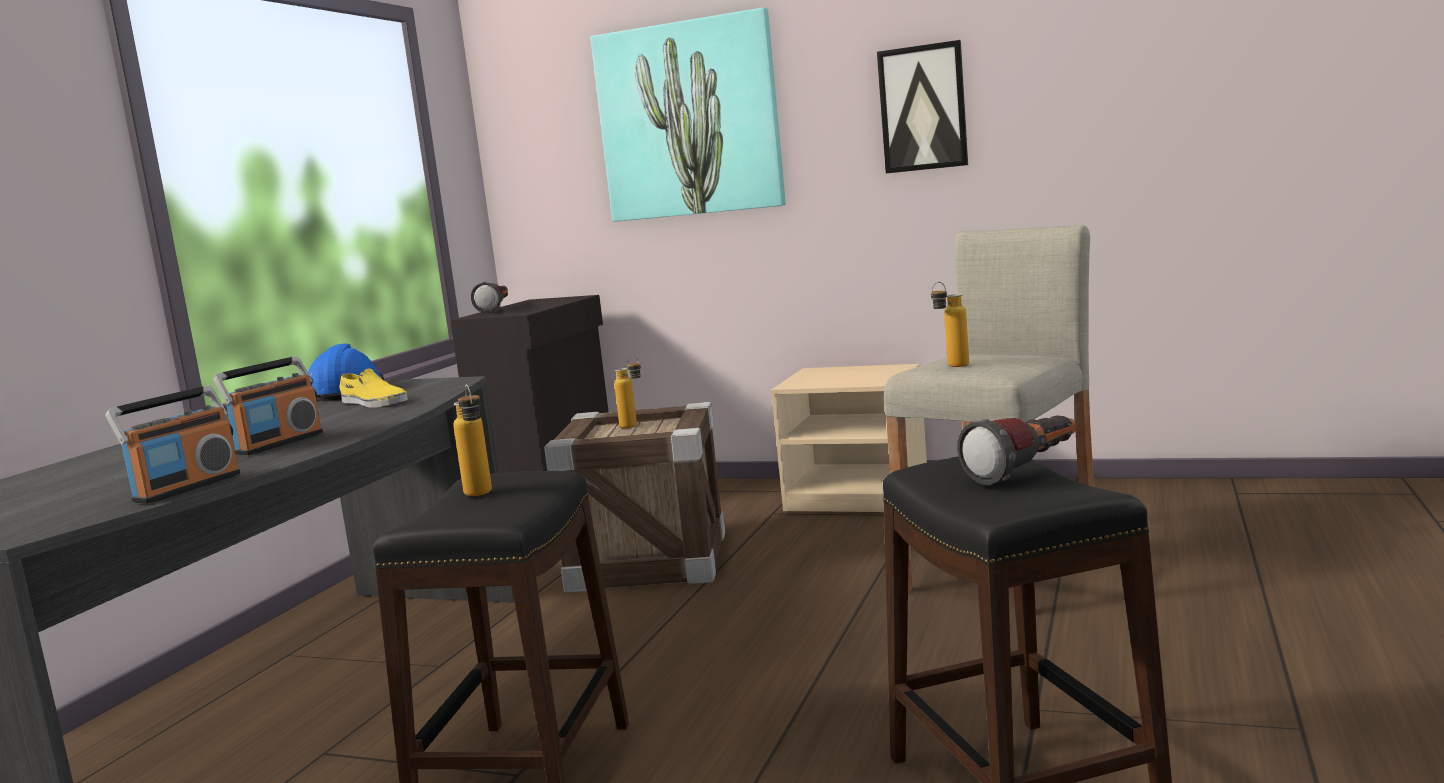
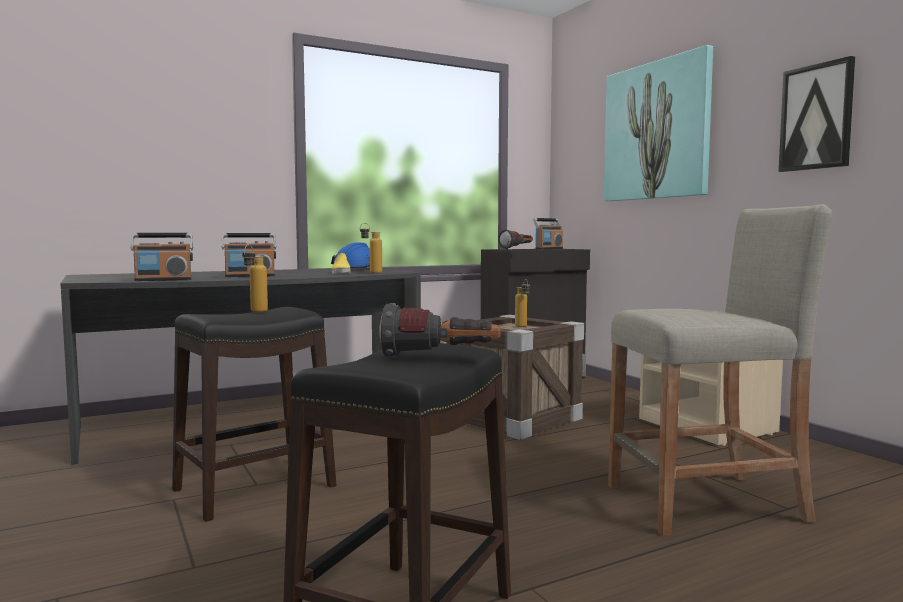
camera: 40 degrees right, 5 degrees down
(543, 303) = (548, 249): none -> radio
(951, 367) = (657, 310): bottle -> bottle (371, 272)

